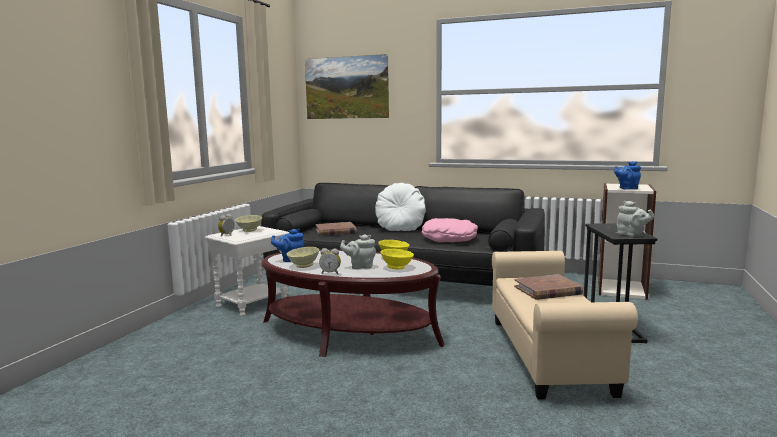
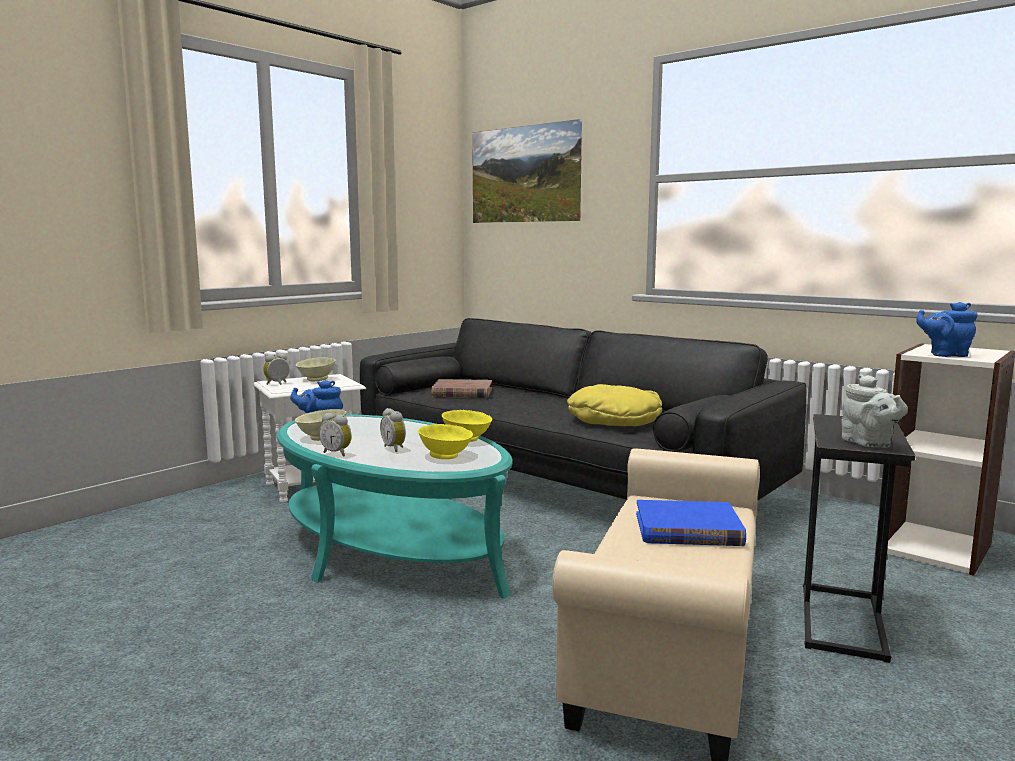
camera: 20 degrees right, 0 degrees up
(348, 332) = (390, 550): brown coffee table -> turquoise coffee table
(360, 267) = (395, 448): grey teapot -> alarm clock
(400, 230) = (560, 399): white pillow -> none
(449, 239) = (616, 420): pink pillow -> yellow pillow
(548, 290) = (688, 529): brown book -> blue book

